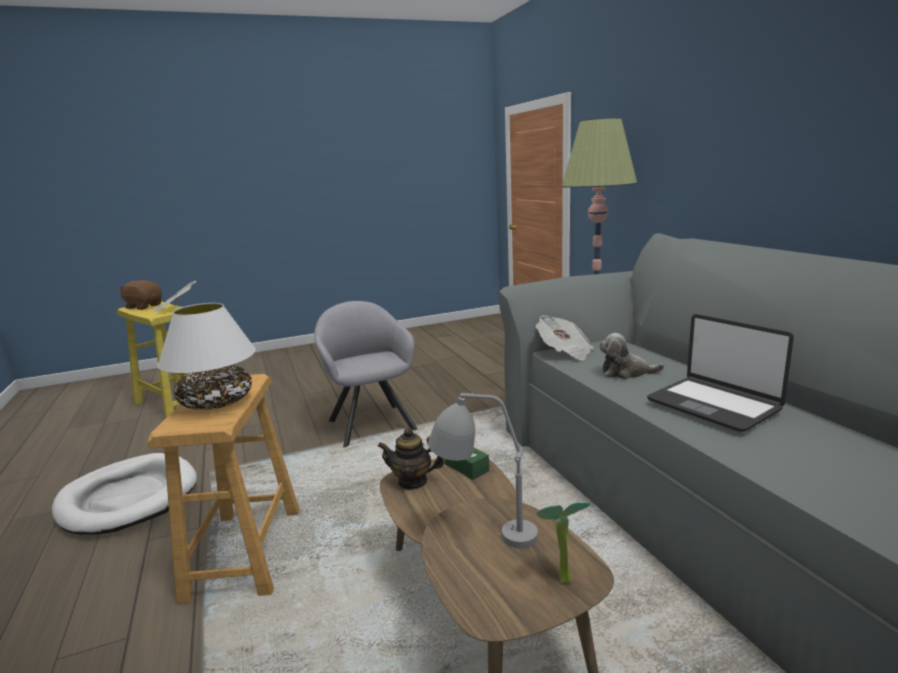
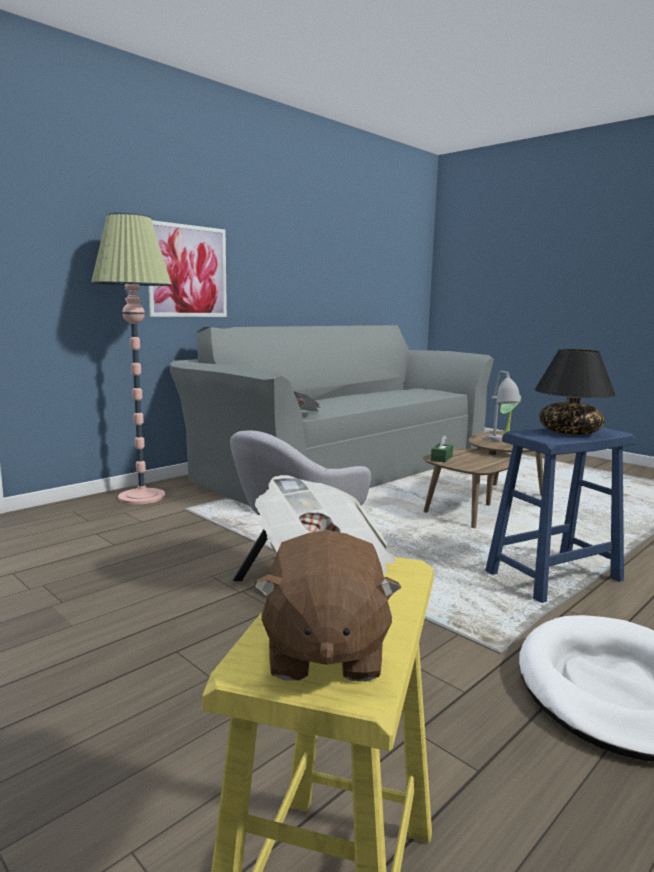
camera: 115 degrees left, 5 degrees down
(216, 402) = (569, 432): white table lamp -> black table lamp
(245, 551) = (552, 576): beige stool -> blue stool
(412, 481) = (474, 466): teapot -> none
(626, 372) = (334, 405): plush toy -> none
(700, 162) = (188, 271): none -> picture
(714, 404) = (373, 396): laptop -> none

